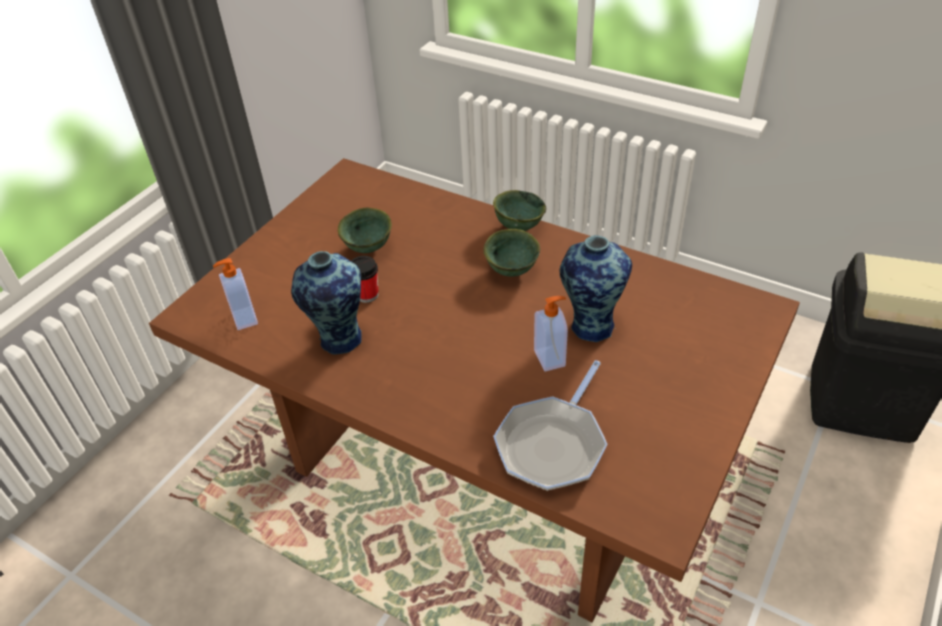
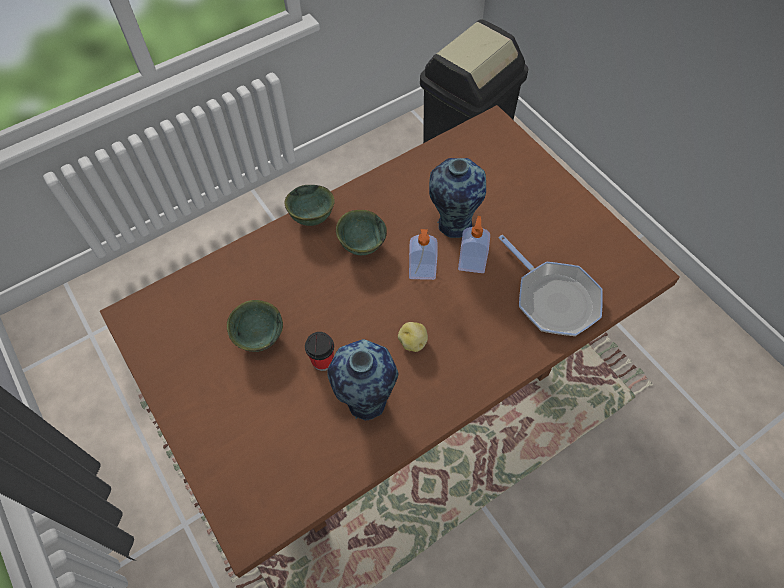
camera: 65 degrees left, 15 degrees up
(243, 318) = (288, 477): soap dispenser -> soap dispenser (422, 272)
(424, 347) = (413, 342): none -> potato

